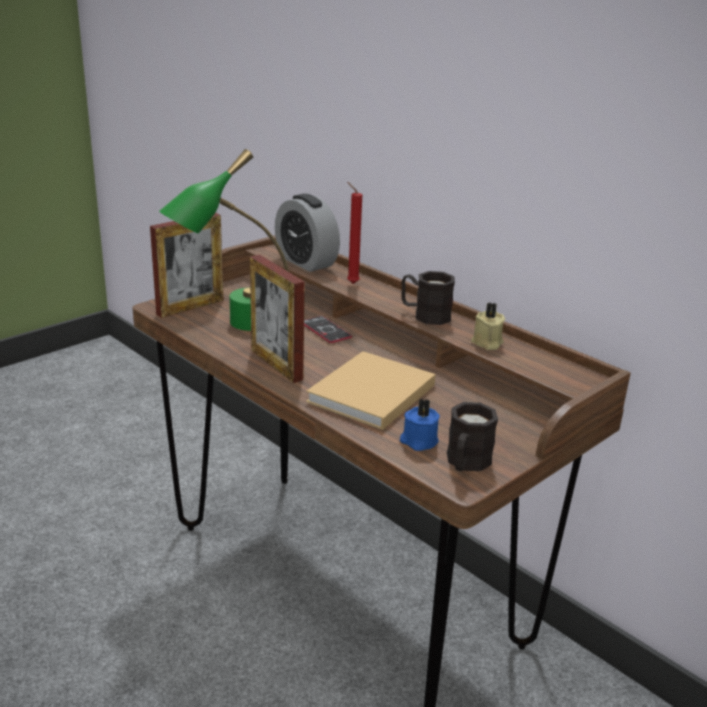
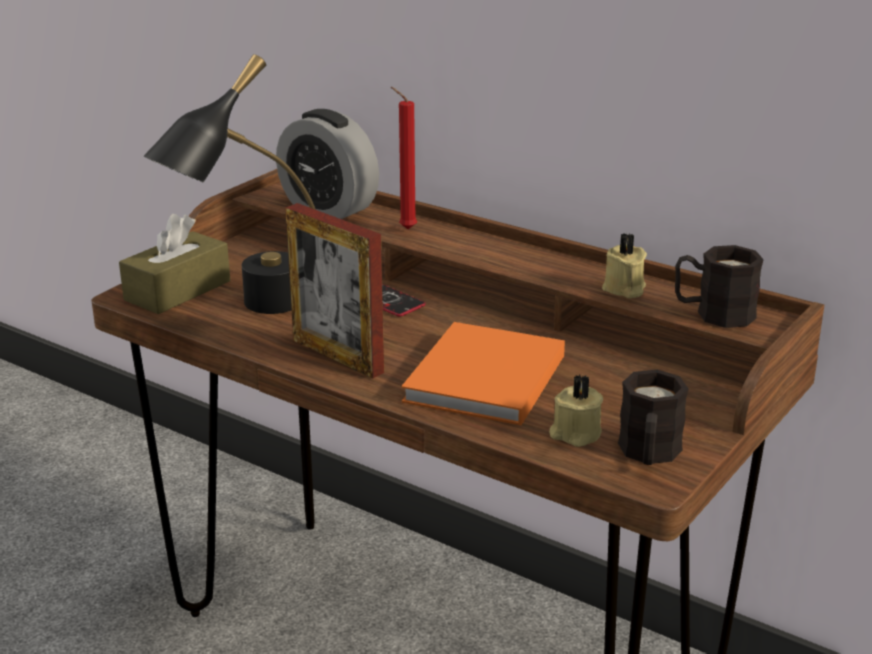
camera: 10 degrees left, 0 degrees up
(190, 307) = (177, 290): picture frame -> brown tissue box
(232, 326) = (250, 310): green table lamp -> black table lamp
(369, 395) = (483, 381): beige book -> orange book
(418, 441) = (575, 434): blue candle -> beige candle
(425, 315) = (525, 261): black mug -> black mug (713, 313)

